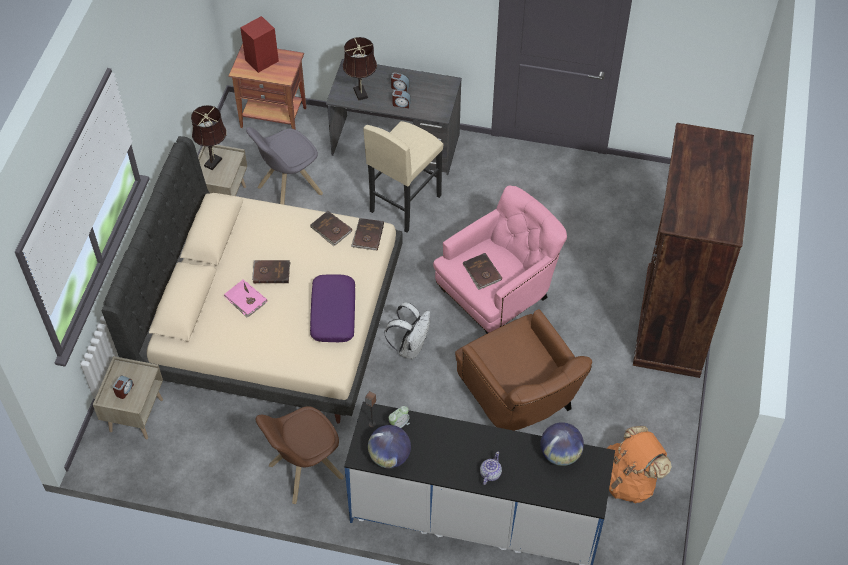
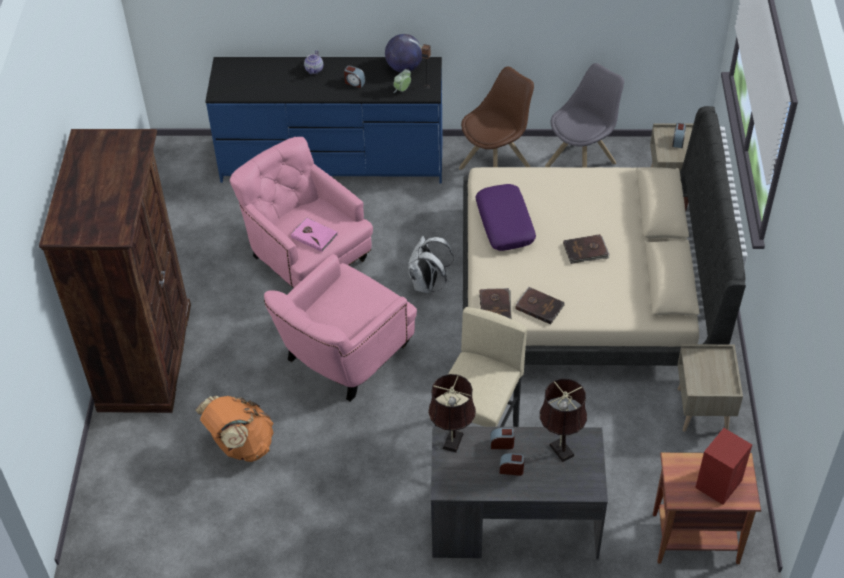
camera: 170 degrees right, 5 degrees down
(214, 161) = (717, 378): brown table lamp -> brown table lamp (452, 443)
(245, 300) = (600, 221): pink book -> pink book (314, 235)
(289, 190) = (627, 435): grey chair -> grey chair (581, 165)
(448, 445) = (354, 82): none -> alarm clock
(482, 272) = (359, 298): brown book -> none
(519, 399) = (306, 255): brown armchair -> pink armchair
(560, 454) = (254, 91): globe -> none
(629, 480) = (194, 207): orange backpack -> orange backpack (240, 445)

